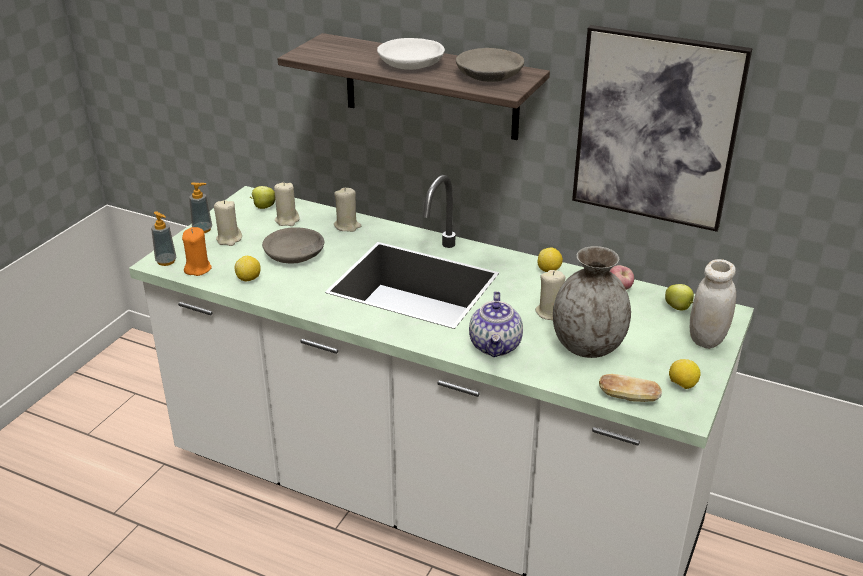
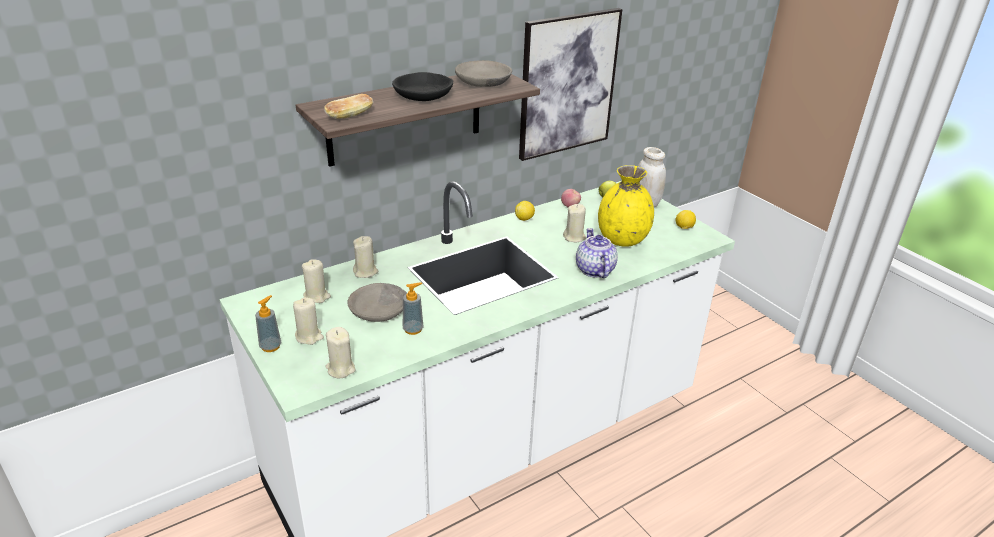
camera: 60 degrees left, 0 degrees up
(166, 261) = (303, 384): soap dispenser -> soap dispenser (413, 329)
(198, 269) = (340, 369): orange candle -> beige candle
(249, 279) = (391, 345): lemon -> none
(263, 207) = (276, 301): apple -> none
(412, 64) = (424, 95): white bowl -> black bowl
(496, 346) = (594, 270): teapot -> teapot turned 135 degrees counterclockwise
(587, 347) = (622, 240): grey vase -> yellow vase
(628, 398) = (684, 248): bread -> bread (350, 116)

